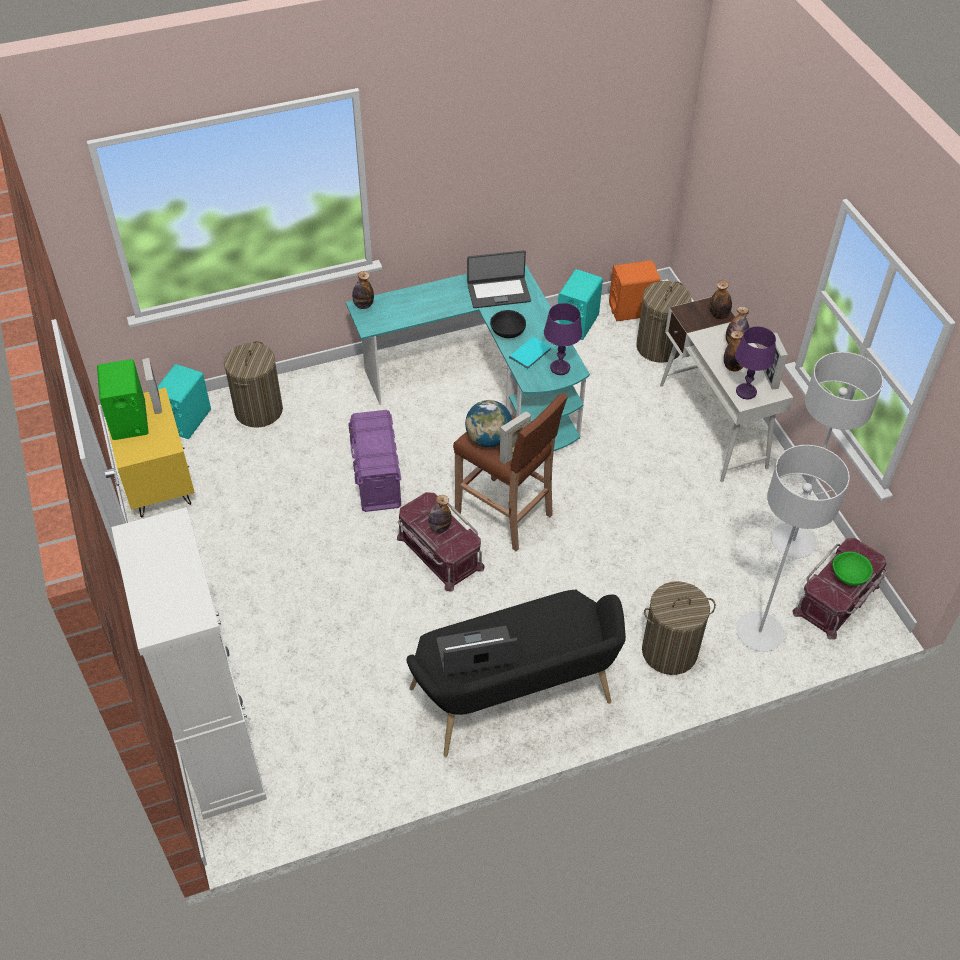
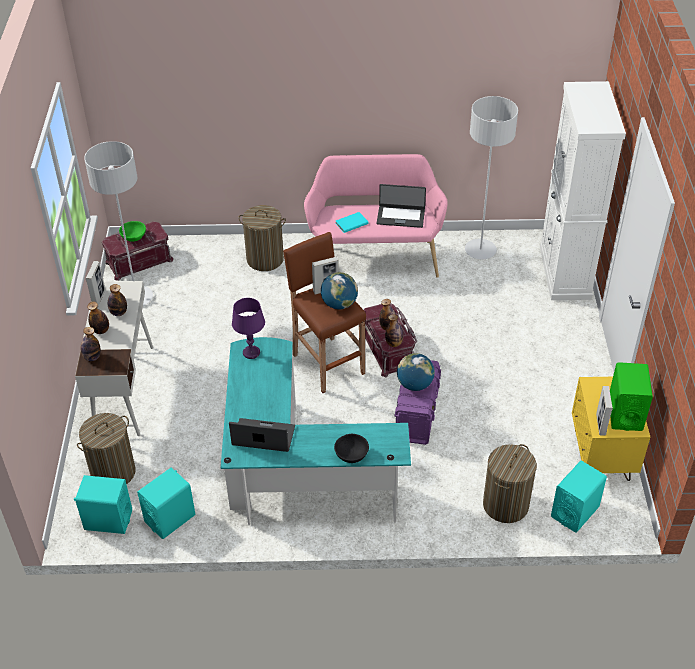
camera: 160 degrees left, 5 degrees down
(363, 305) = (395, 454): bottle -> bottle (394, 343)
(378, 441) = (415, 384): none -> globe
(508, 332) = (276, 395): black bowl -> black bowl (351, 454)
(516, 702) = (374, 256): black bench -> pink bench
(531, 354) = (268, 370): turquoise book -> turquoise book (351, 223)
(632, 309) = (108, 520): orange speaker -> turquoise speaker
(746, 392) = (125, 292): purple table lamp -> none
(759, 633) = (202, 255): grey floor lamp -> grey floor lamp (480, 250)

